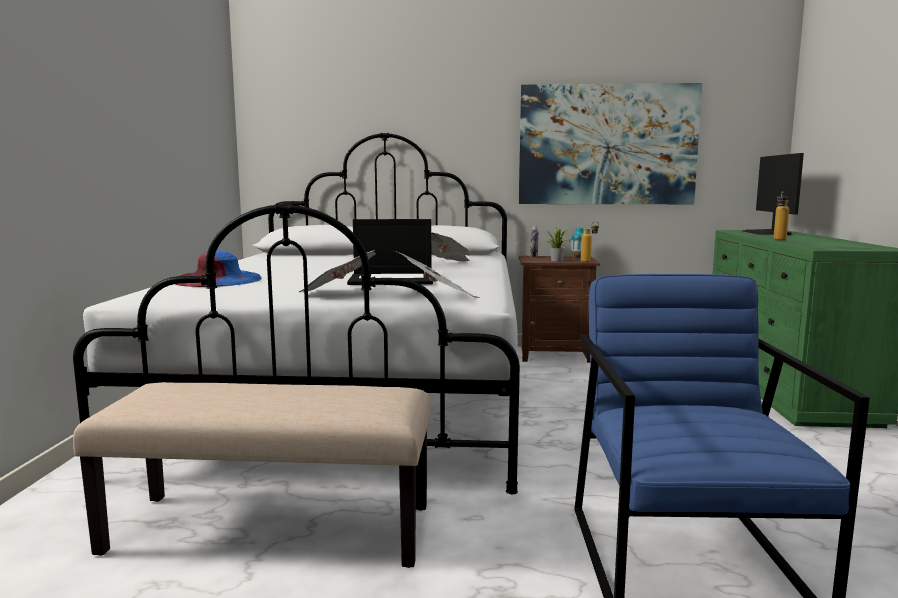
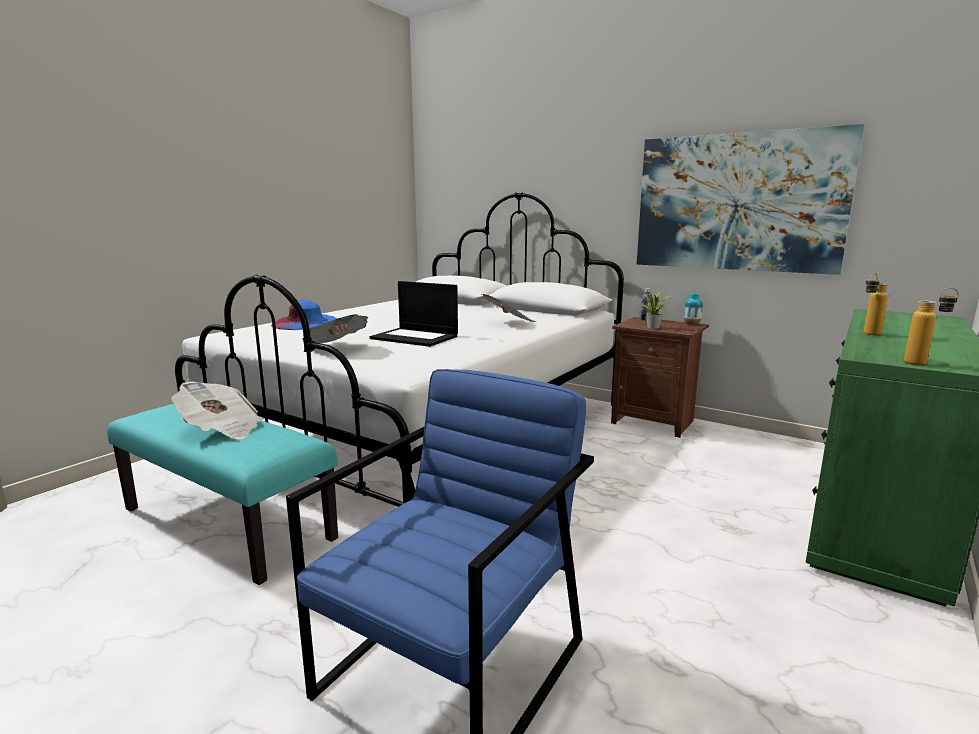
camera: 30 degrees right, 5 degrees up
(273, 529) = (229, 524): beige bench -> turquoise bench
(437, 297) = (392, 362): newspaper -> newspaper (221, 429)
(589, 261) = (685, 331): bottle -> bottle (923, 363)
(767, 232) = (907, 319): monitor -> none

